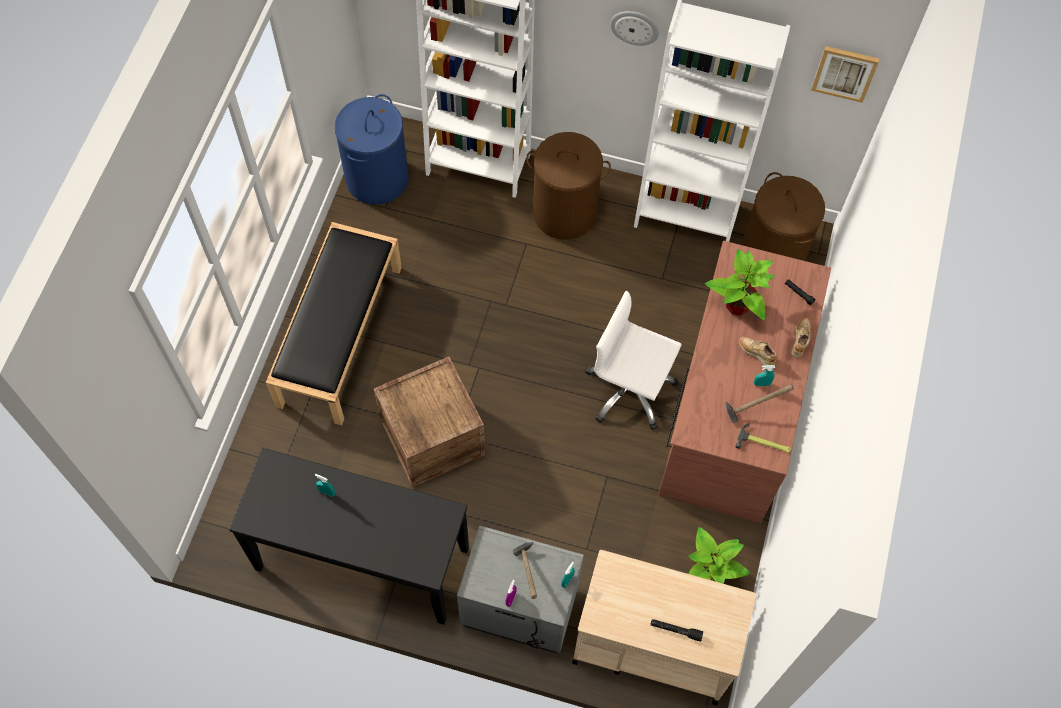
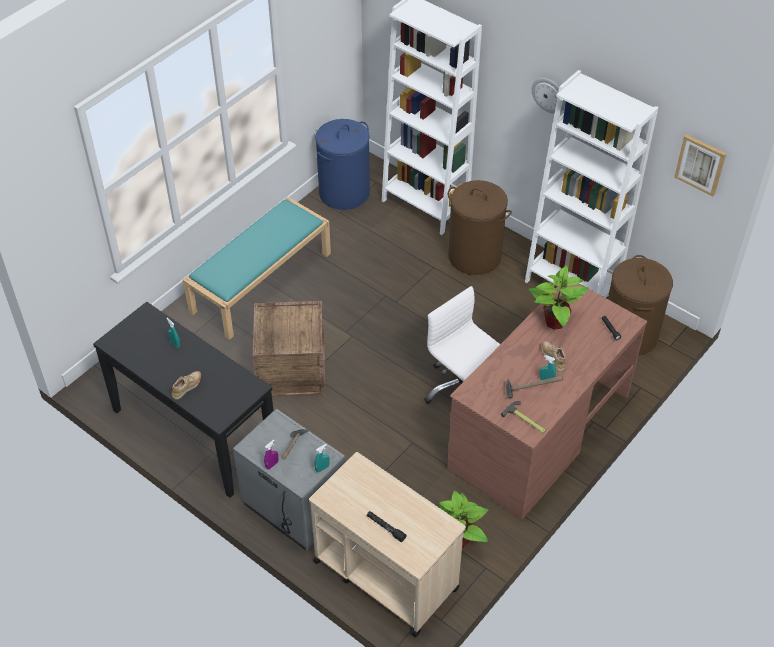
camera: 25 degrees right, 15 degrees down
(339, 334) = (261, 281): black bench -> turquoise bench
(800, 339) = (595, 361): beige shoe -> beige shoe (187, 388)

